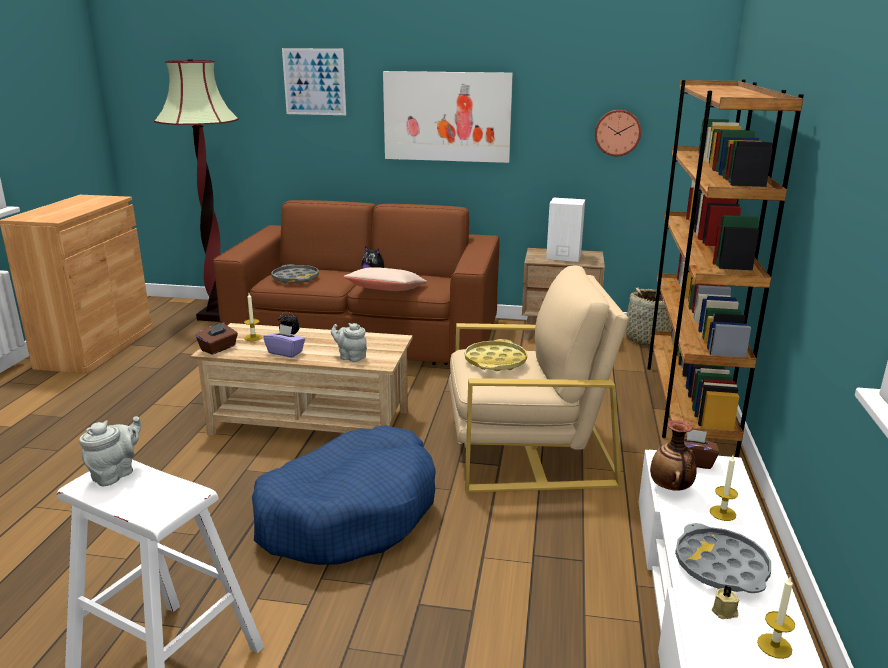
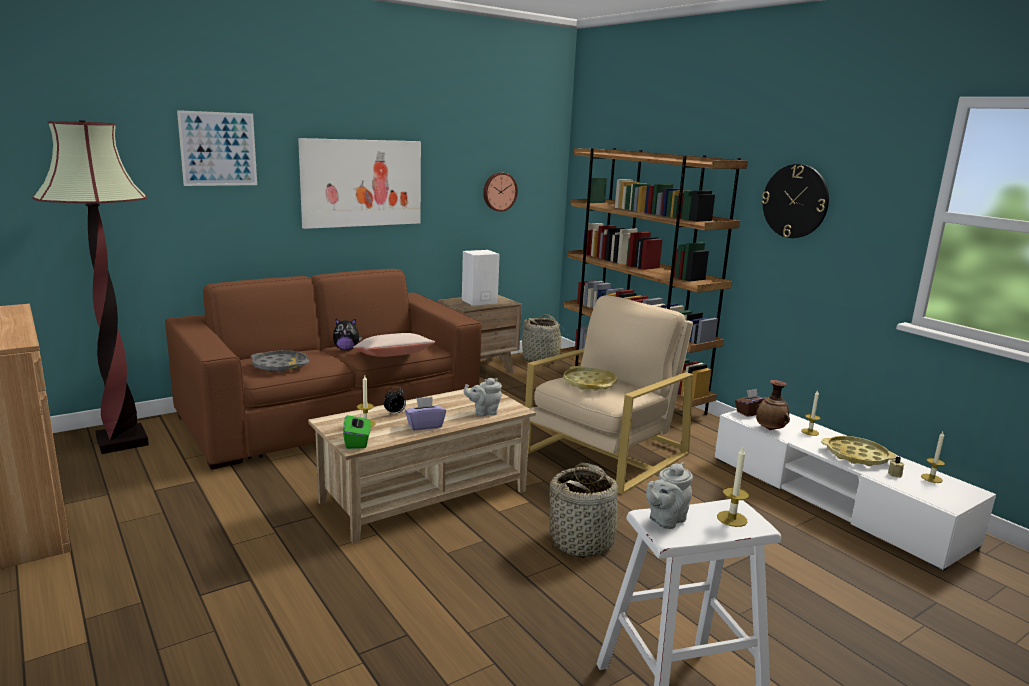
camera: 45 degrees left, 5 degrees down
(116, 474) = (665, 520): grey teapot -> grey teapot turned 120 degrees counterclockwise
(157, 500) = (732, 519): none -> candle
(218, 348) = (357, 442): brown tissue box -> green tissue box
(348, 513) = (582, 542): blue dog bed -> basket
(720, 566) = (856, 456): grey tray -> yellow tray
(834, 165) = (795, 201): none -> wall clock

